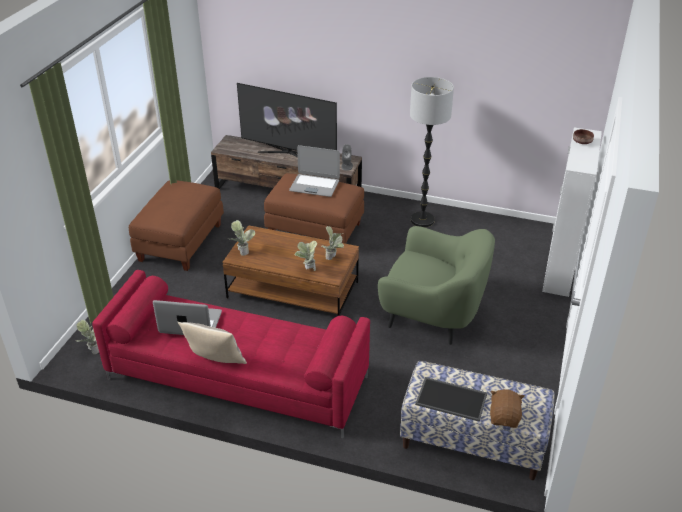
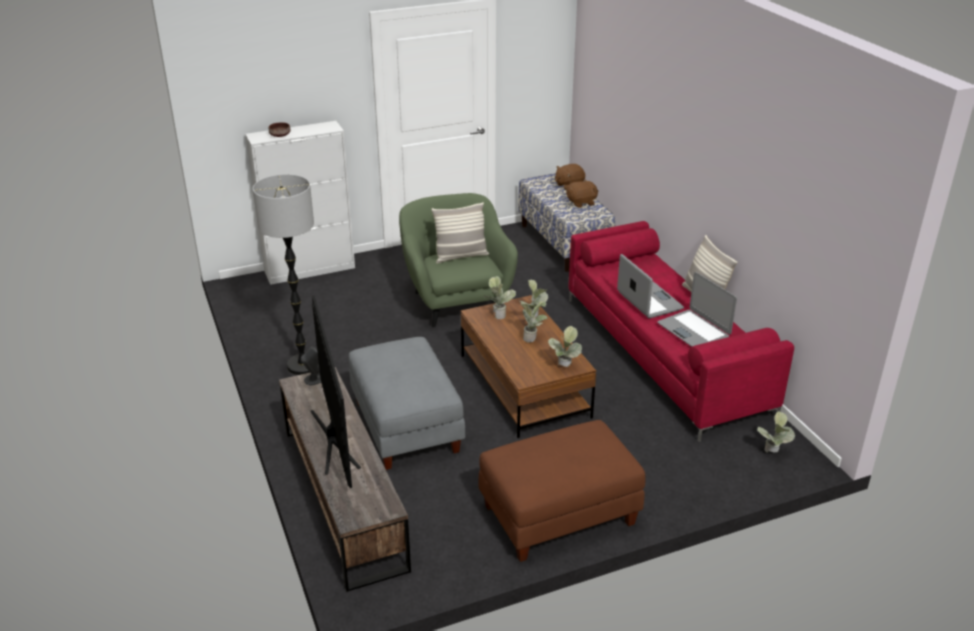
camera: 130 degrees left, 5 degrees down
(287, 256) = (532, 338): none -> potted plant
(314, 185) = (395, 372): laptop -> laptop (649, 301)
(316, 229) = (405, 426): brown ottoman -> grey ottoman
(428, 275) = (461, 256): none -> pillow
(452, 398) = (581, 203): tray -> brown plush toy

